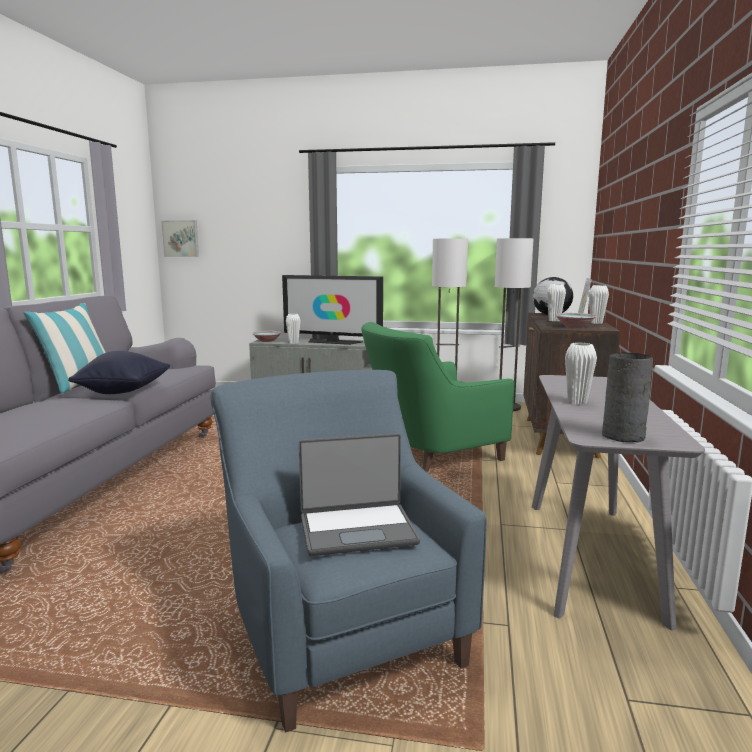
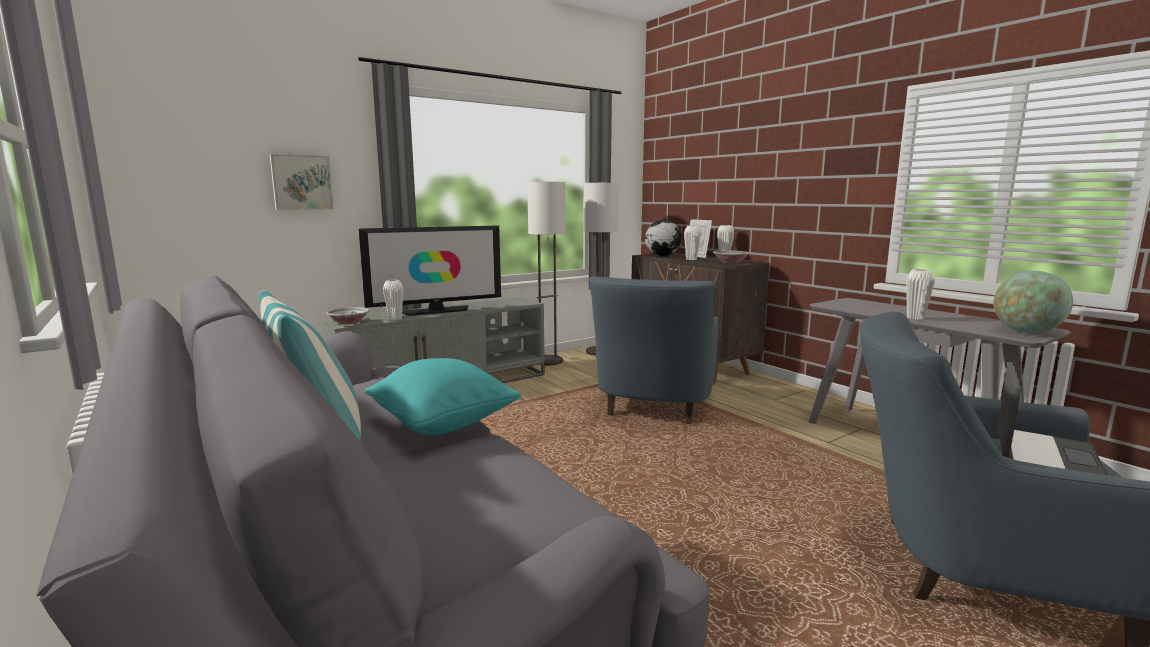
camera: 45 degrees left, 0 degrees up
(124, 392) = (443, 424): black pillow -> turquoise pillow
(181, 238) = (139, 174): picture -> picture (301, 182)
(430, 454) = (653, 408): green armchair -> blue armchair
(624, 436) = (1026, 332): grey vase -> globe

